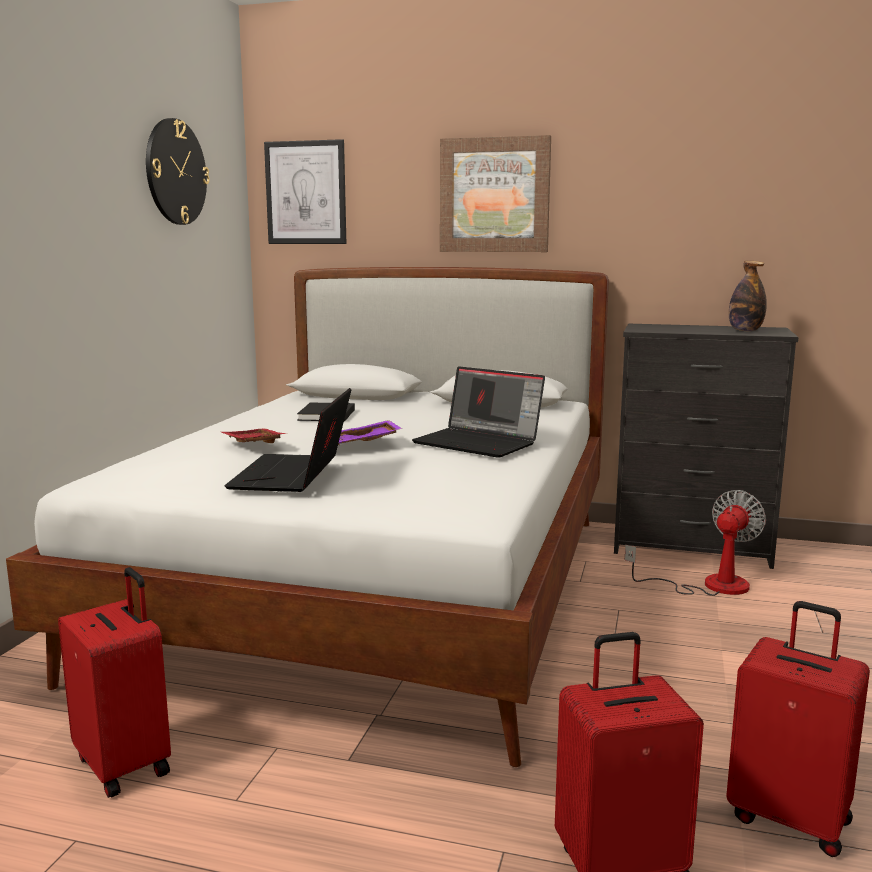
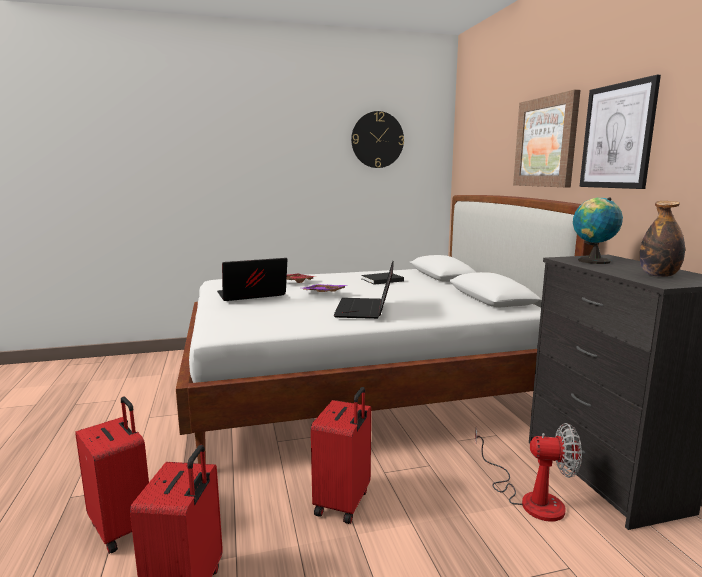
camera: 60 degrees right, 0 degrees up
(125, 764) = (165, 390): red suitcase -> red suitcase (344, 503)
(306, 193) = (469, 146): picture -> picture (617, 136)
(660, 328) = (591, 261): none -> globe

